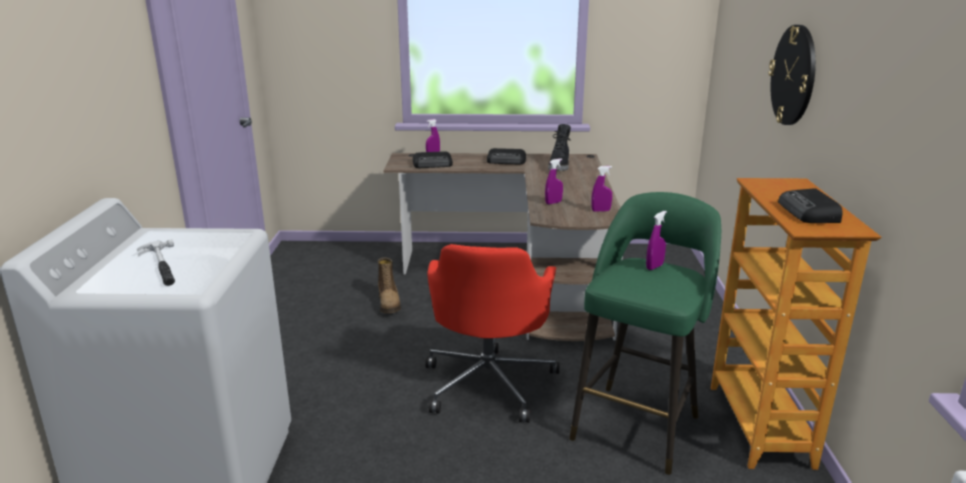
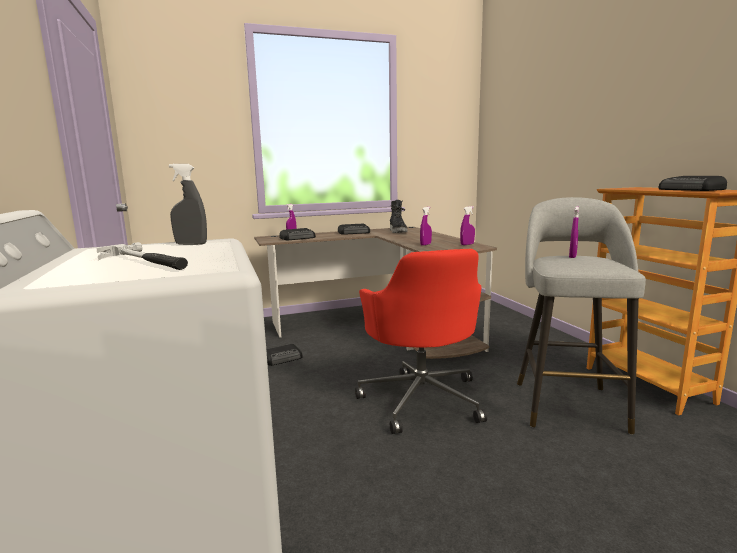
camera: 20 degrees left, 10 degrees down
(217, 237) = (191, 244): none -> grey spray bottle
(389, 303) = (283, 358): boot -> radio
(637, 425) = (568, 404): green stool -> grey stool
(793, 75) = (594, 126): wall clock -> none

